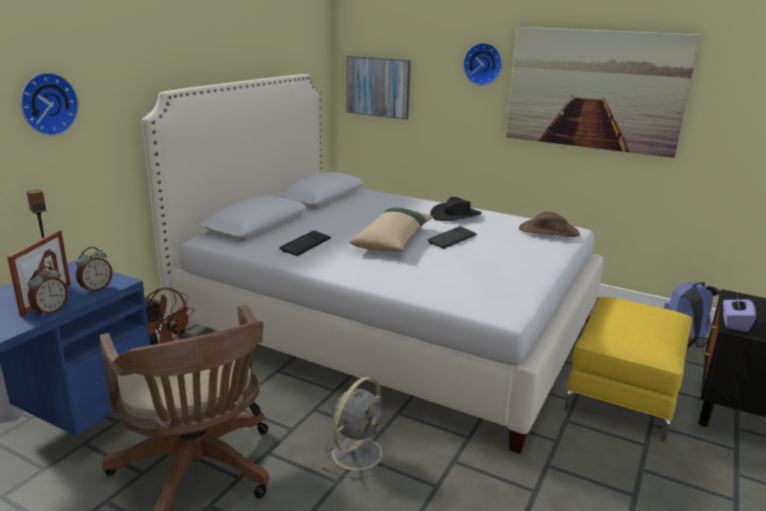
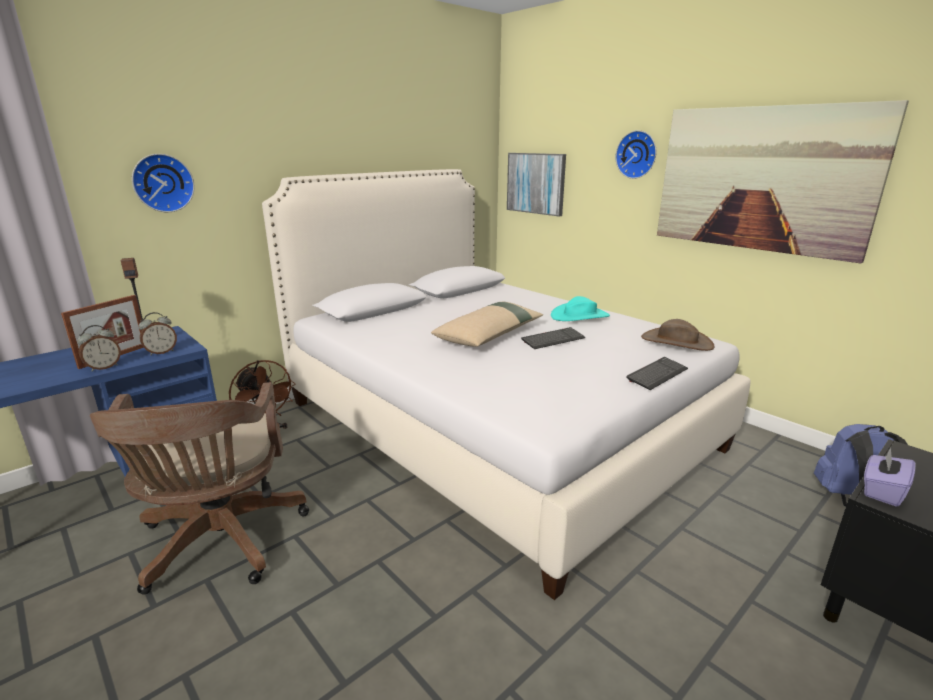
camera: 20 degrees right, 0 degrees up
(305, 244) = (398, 332): keyboard -> keyboard (657, 374)
(358, 452) = (379, 555): grey fan -> none
(455, 215) = (580, 316): black hat -> turquoise hat
(623, 392) = (731, 549): yellow ottoman -> none

